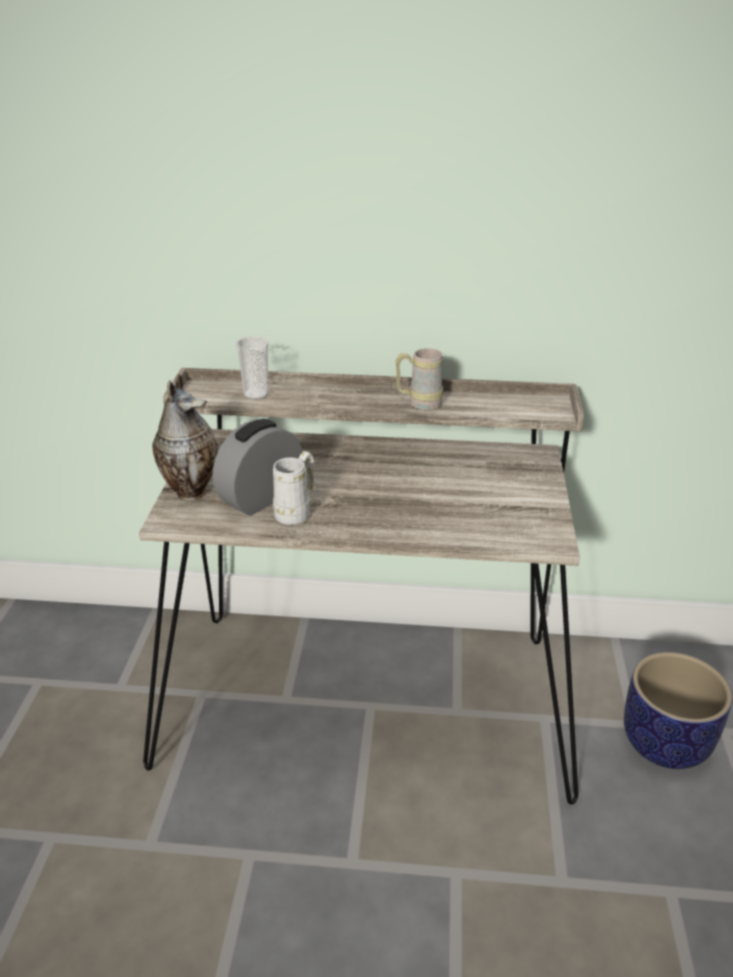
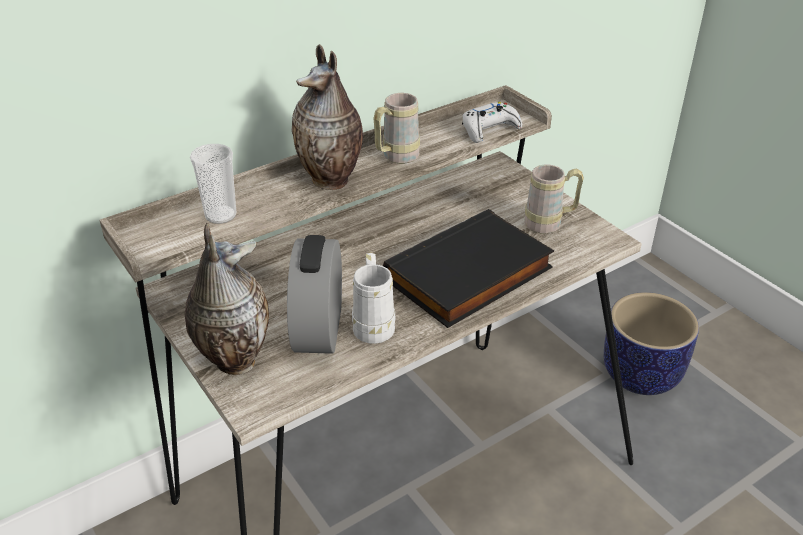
camera: 40 degrees left, 5 degrees up
(353, 402) = (332, 181): none -> vase
(404, 515) = (470, 276): none -> black book
(520, 510) = (550, 224): none -> beige mug
(521, 412) = (489, 129): none -> white game controller

